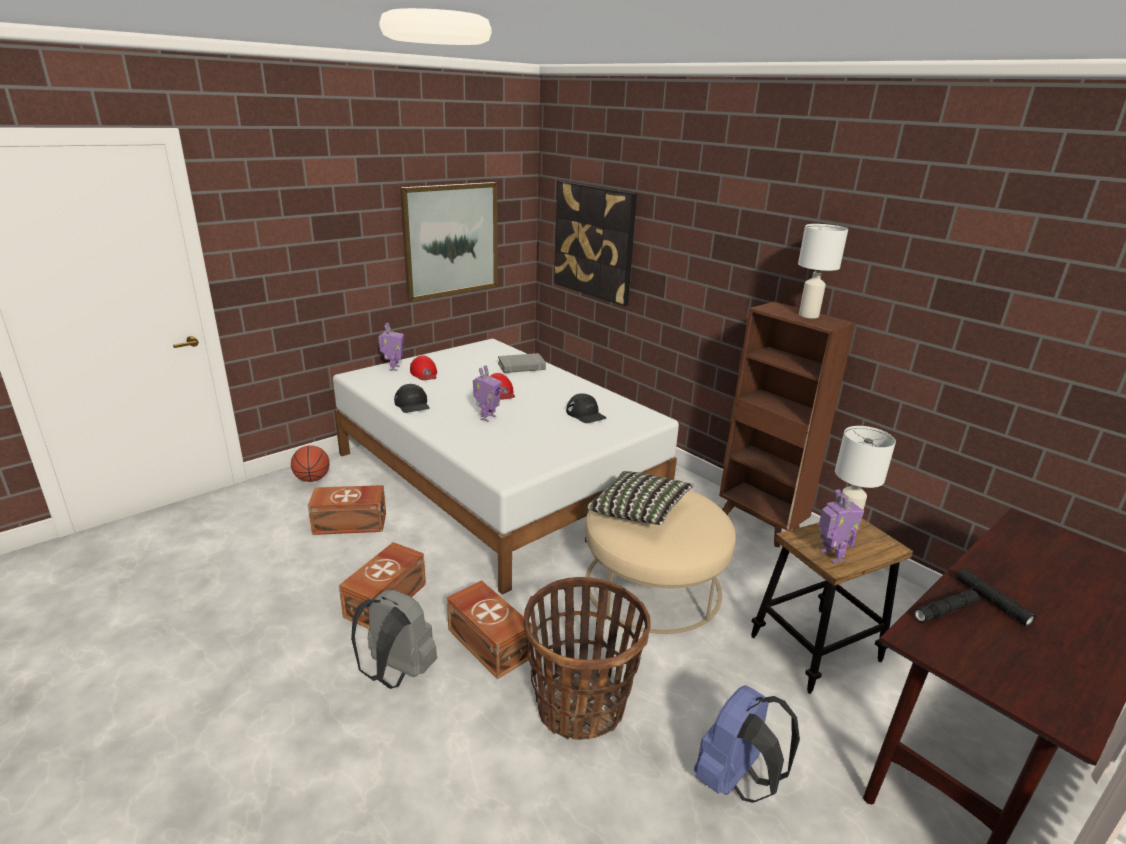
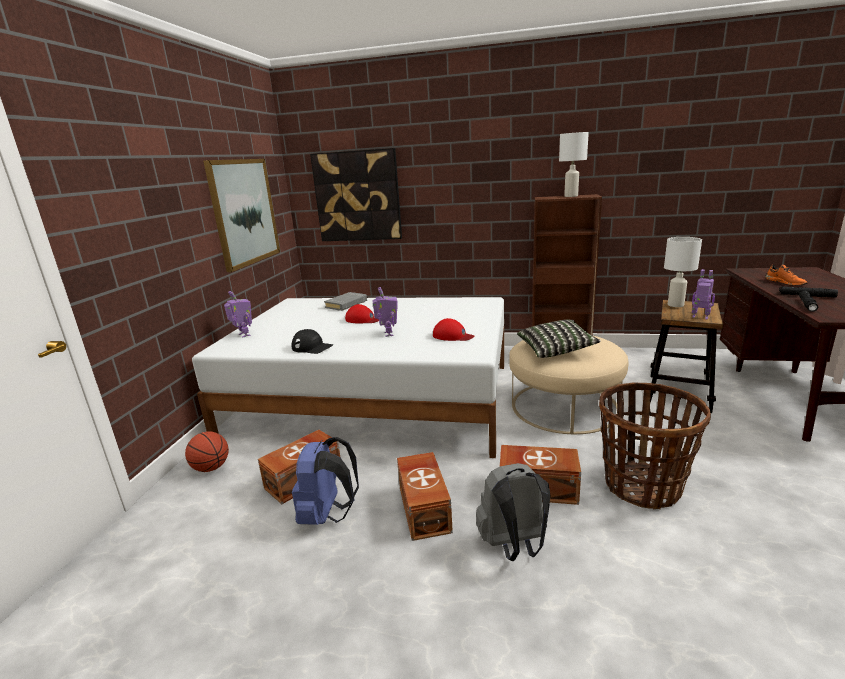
camera: 35 degrees left, 5 degrees down
(424, 373) = (278, 329): red cap -> red cap (452, 336)
(586, 414) = (446, 311): black cap -> none
(735, 780) = (759, 469): blue backpack -> blue backpack (327, 515)
(1028, 570) = (785, 283): none -> orange shoe

